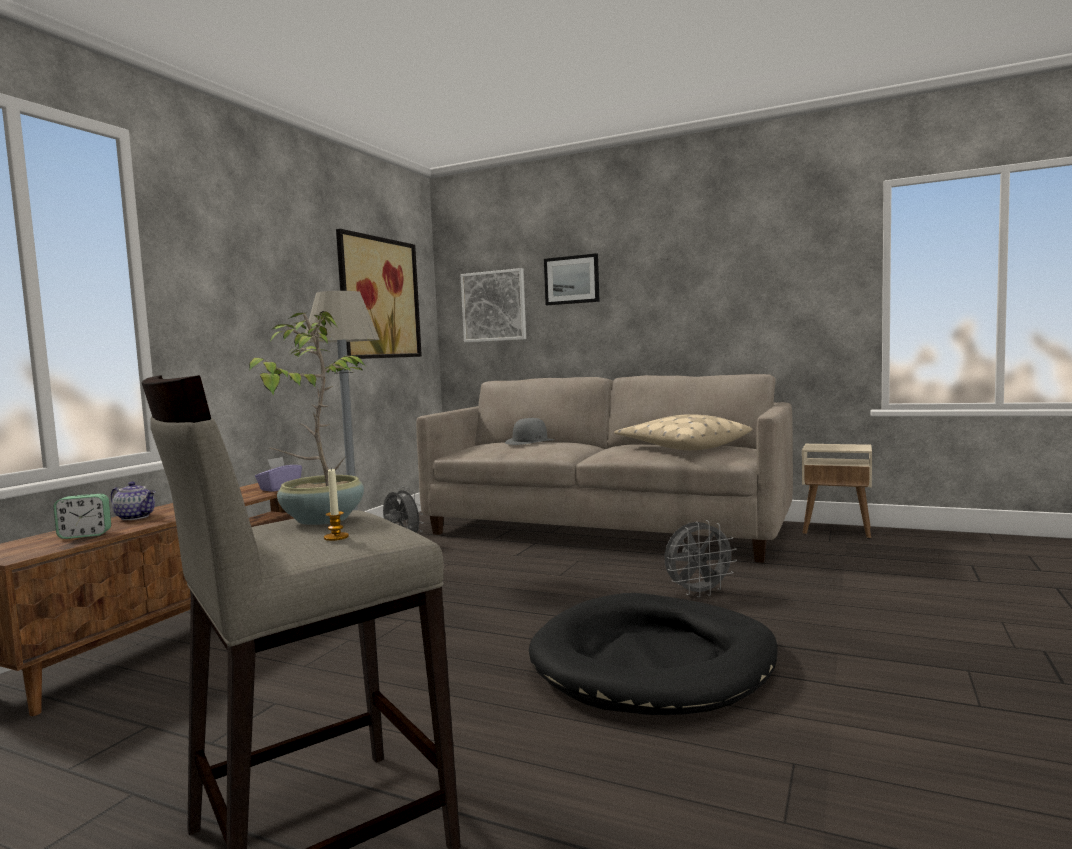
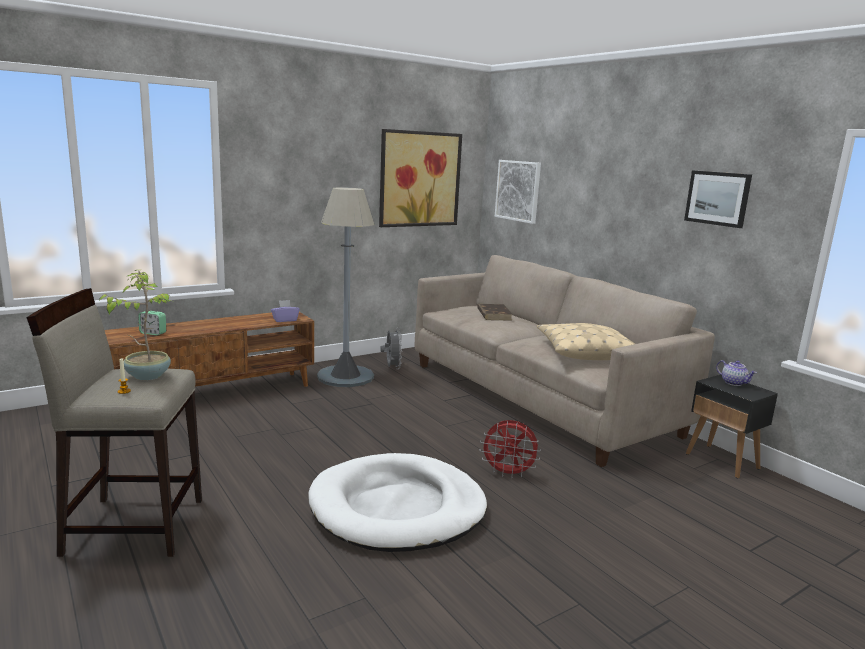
camera: 30 degrees right, 10 degrees up
(136, 517) = (190, 325): teapot -> teapot (734, 383)
(530, 441) = (494, 314): grey hat -> brown book
(572, 280) = (572, 179): picture -> picture (717, 198)
(654, 662) = (398, 508): black dog bed -> white dog bed
(698, 593) = (508, 473): grey fan -> red fan
(837, 531) = (722, 461): beige side table -> black side table

